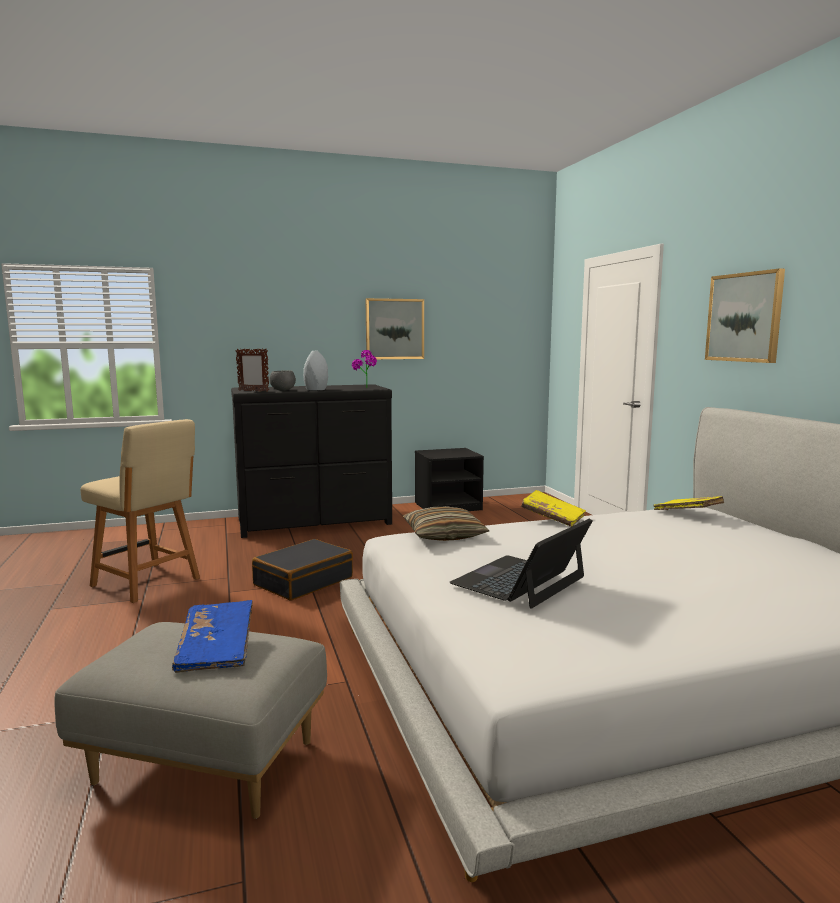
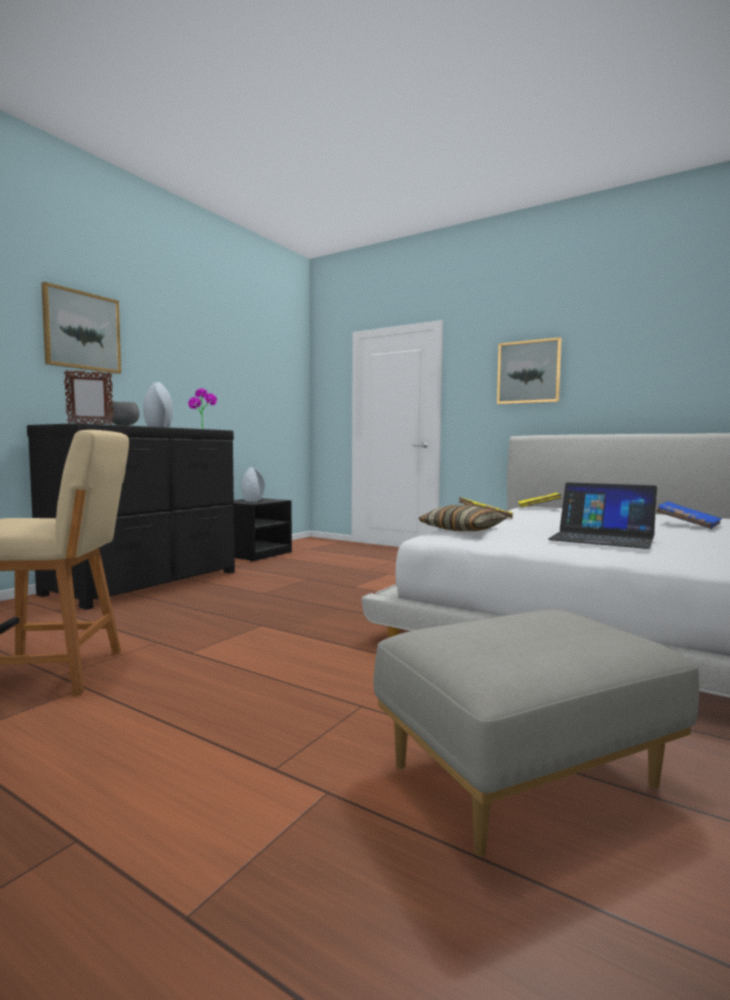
camera: 40 degrees left, 5 degrees down
(216, 650) = (540, 628): blue book -> blue book (687, 524)
(303, 581) = (252, 625): black suitcase -> none
(394, 329) = (197, 375): picture -> picture (82, 331)
(445, 453) = (252, 501): none -> grey vase
(520, 580) = (602, 538): laptop -> laptop turned 60 degrees counterclockwise

